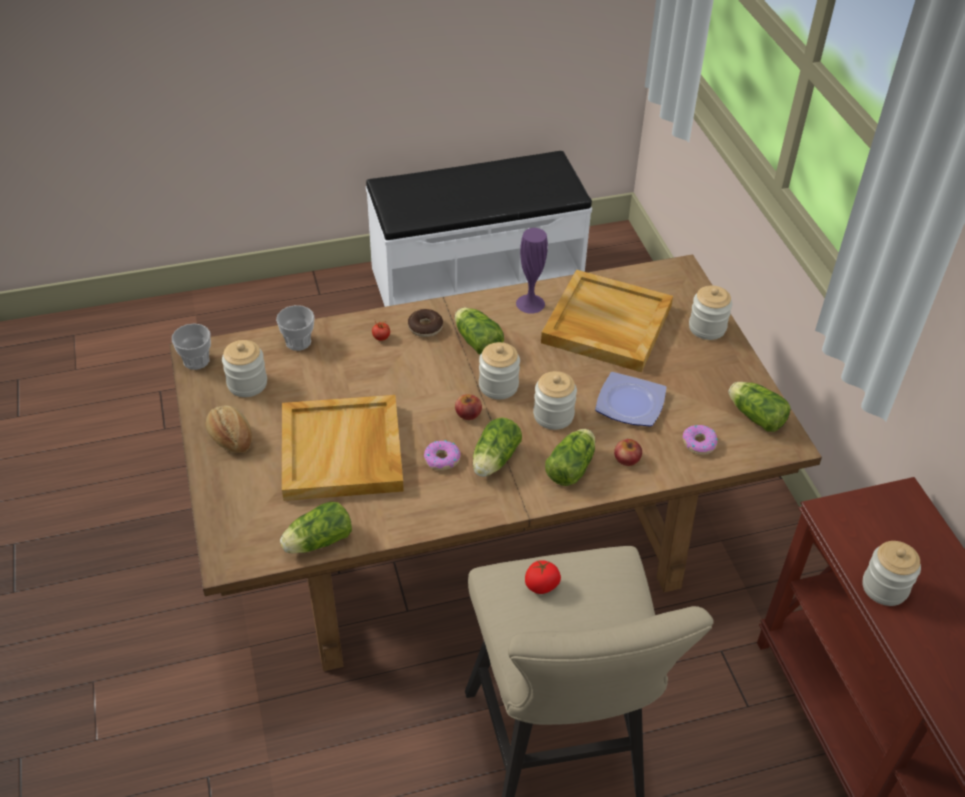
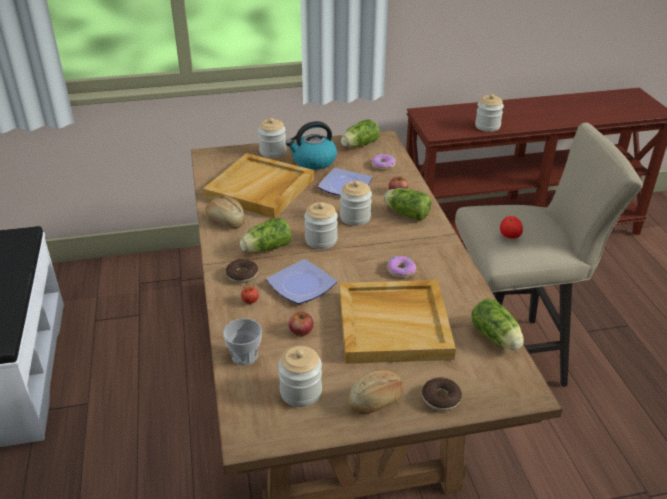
camera: 85 degrees left, 10 degrees down
(196, 361) = (258, 437): cup -> none
(228, 486) = (441, 398): none -> donut
(409, 375) = (303, 285): none -> plate
(468, 413) = (351, 256): apple -> apple (301, 330)
(493, 461) = (402, 246): lettuce -> none
(530, 303) = (226, 220): purple vase -> bread
(690, 369) = (313, 161): none -> kettle

